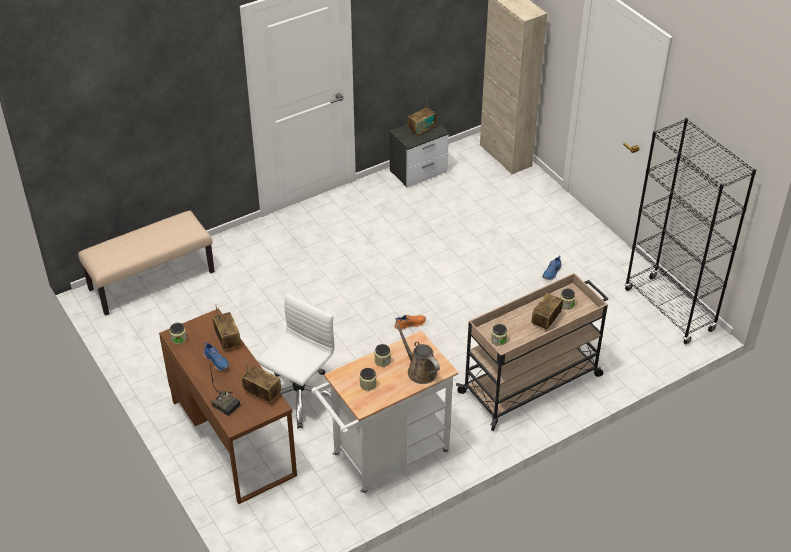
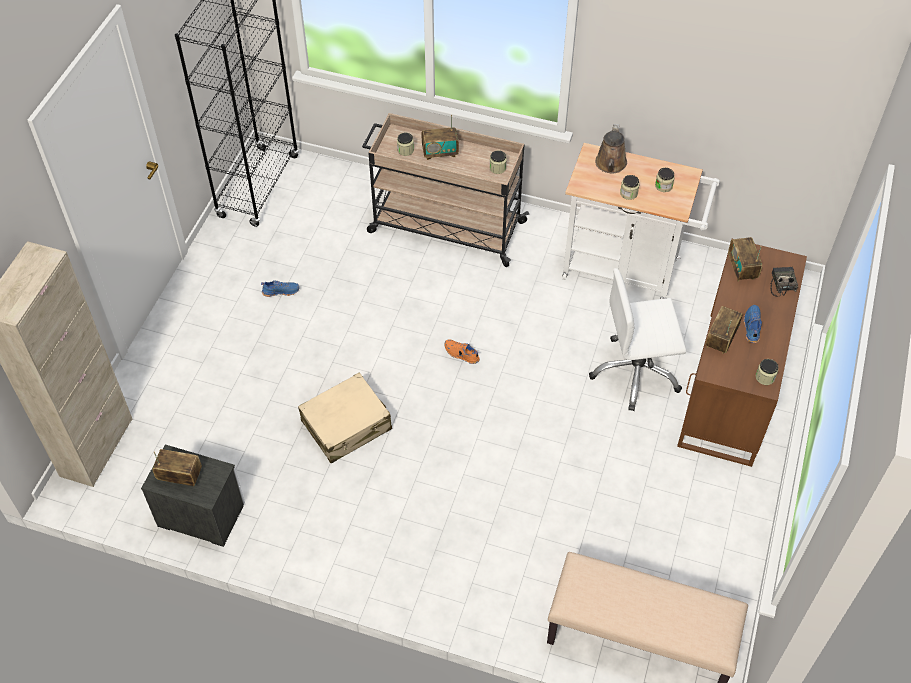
camera: 130 degrees left, 10 degrees up
(413, 248) = (347, 425): none -> beige suitcase

